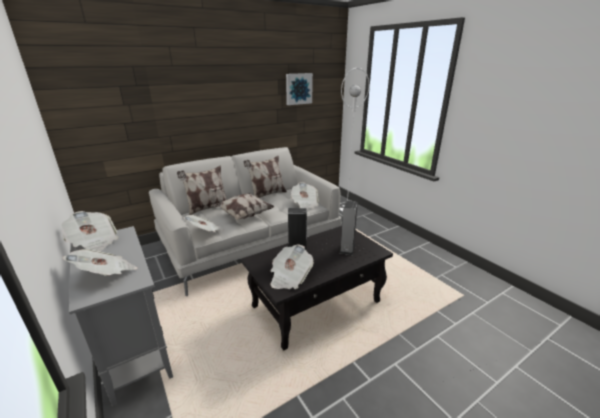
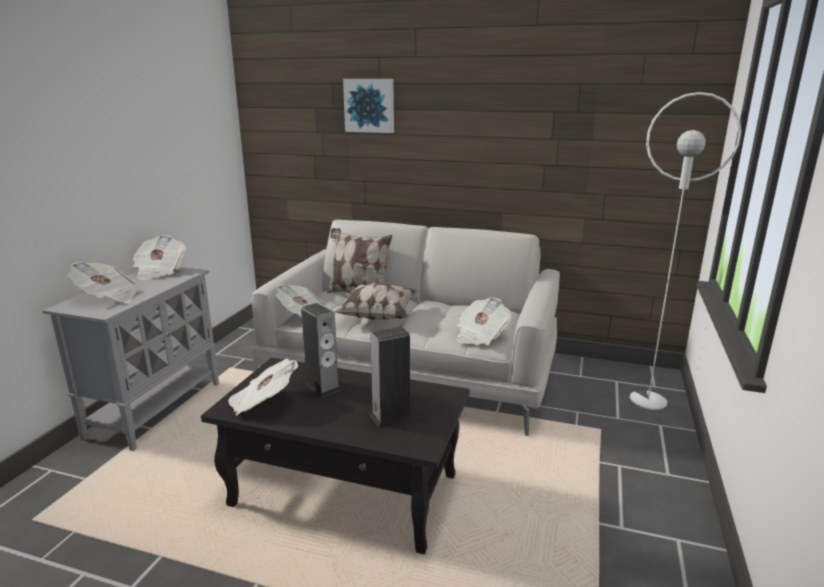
camera: 50 degrees right, 5 degrees down
(267, 194) = (457, 304): pillow -> none
(298, 89) = (596, 131): picture -> picture (369, 105)

